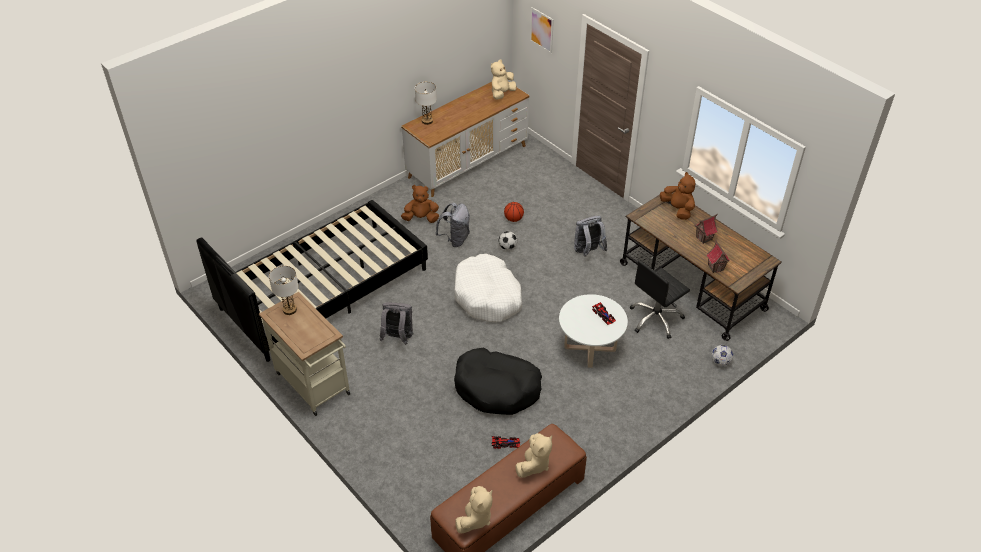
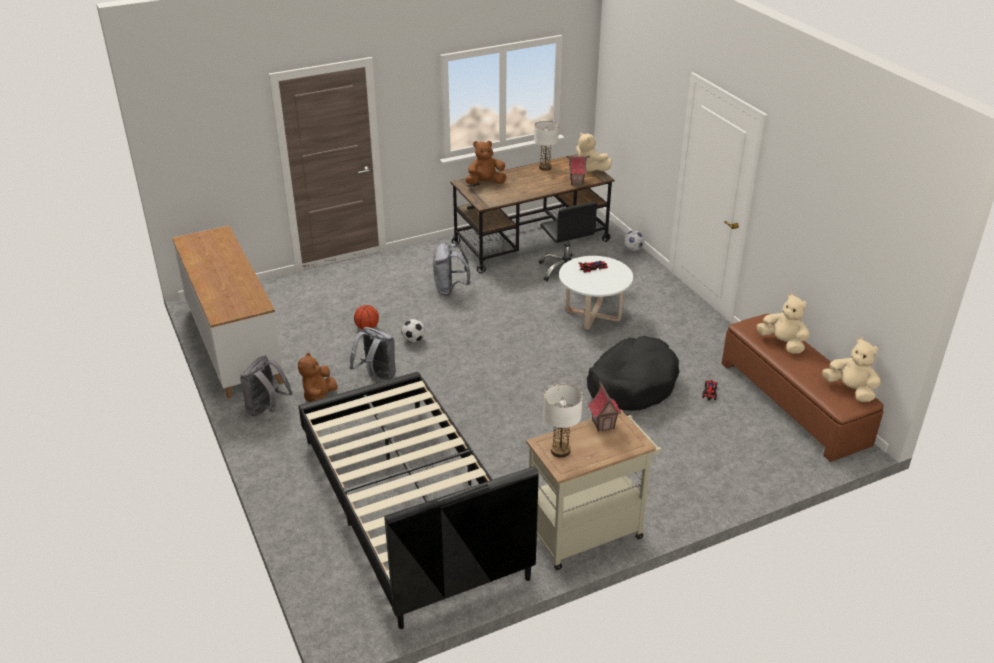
camera: 75 degrees left, 10 degrees down
(398, 338) = (529, 448): grey backpack -> grey backpack (266, 409)
(427, 121) = (218, 303): table lamp -> table lamp (545, 167)
(488, 296) = (488, 368): white dog bed -> none
(502, 94) = (209, 242): beige plush toy -> beige plush toy (590, 169)
(541, 30) = (207, 137): picture -> none
(704, 238) = (534, 179): toy house -> toy house (603, 424)

